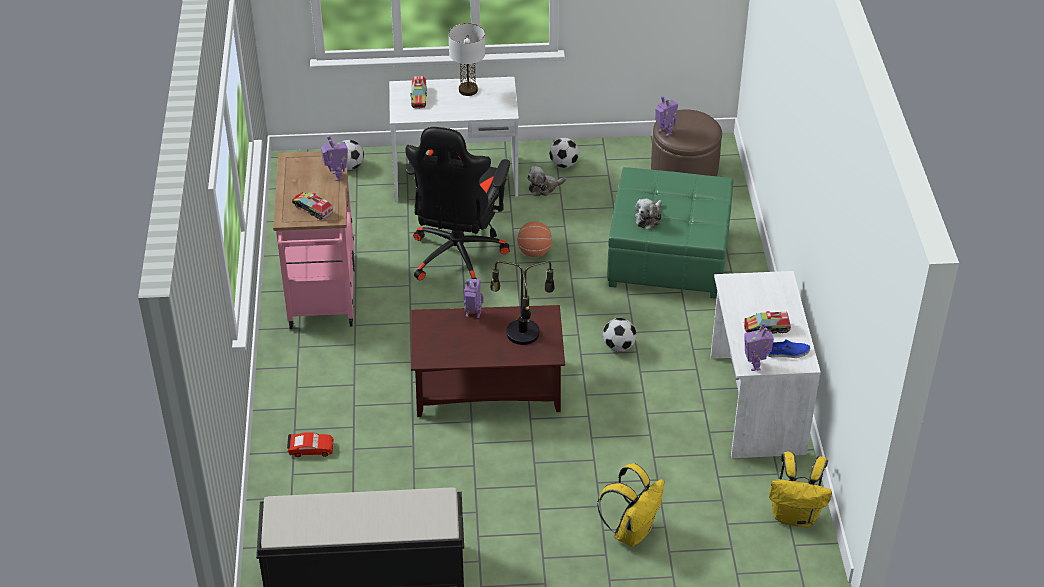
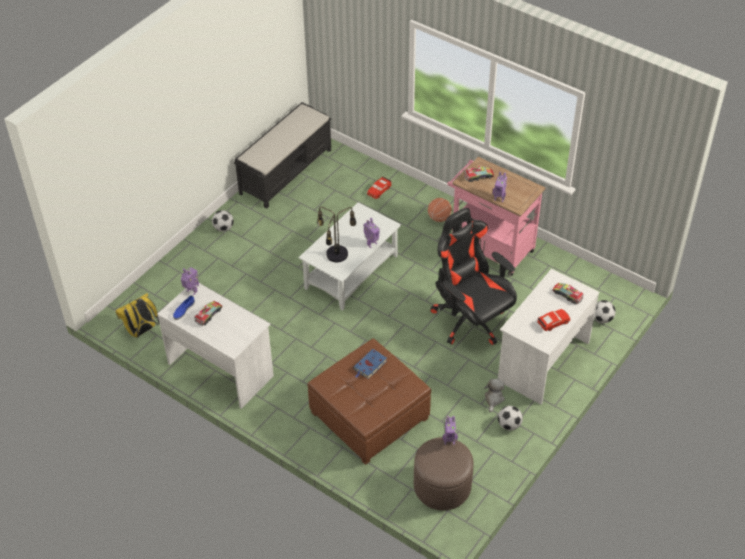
camera: 130 degrees right, 5 degrees up
(468, 90) = (553, 322): table lamp -> red toy car
(486, 387) = (351, 271): brown coffee table -> white coffee table
(534, 252) = (437, 355): basketball -> basketball (439, 218)
(618, 346) = (323, 342): football -> football (223, 228)
(632, 531) = (205, 267): yellow backpack -> none
(649, 218) = (369, 366): plush toy -> blue book
(669, 256) = (369, 416): green ottoman -> brown ottoman

